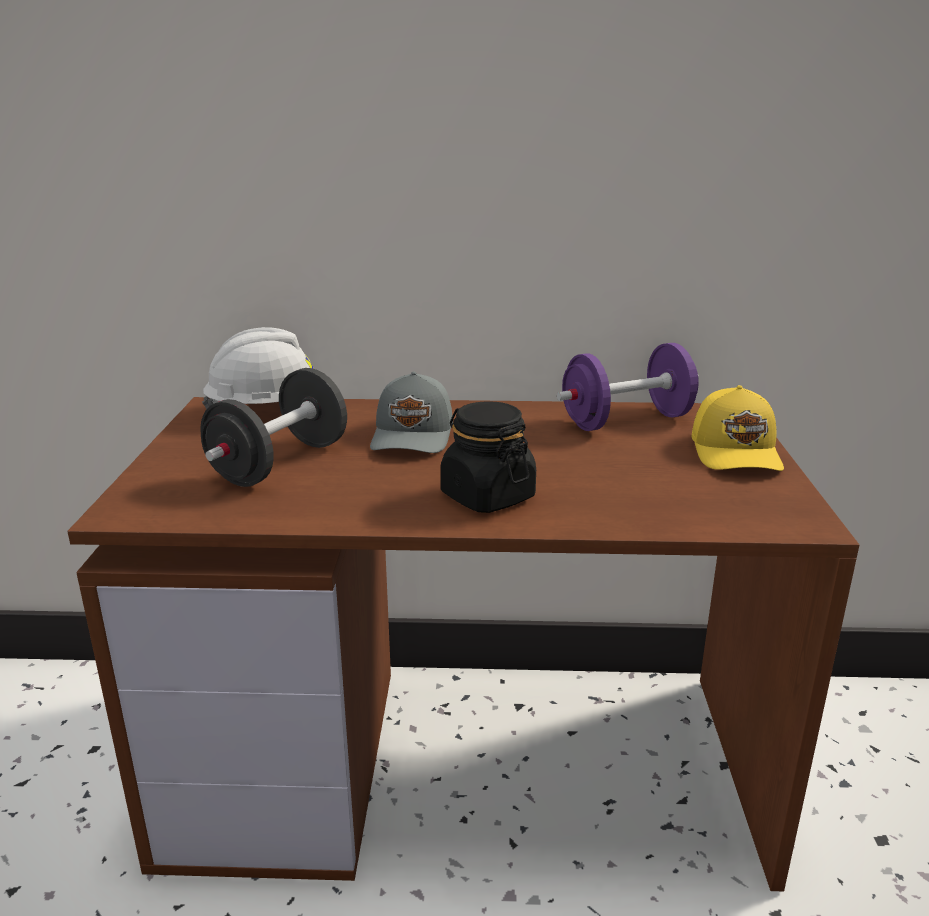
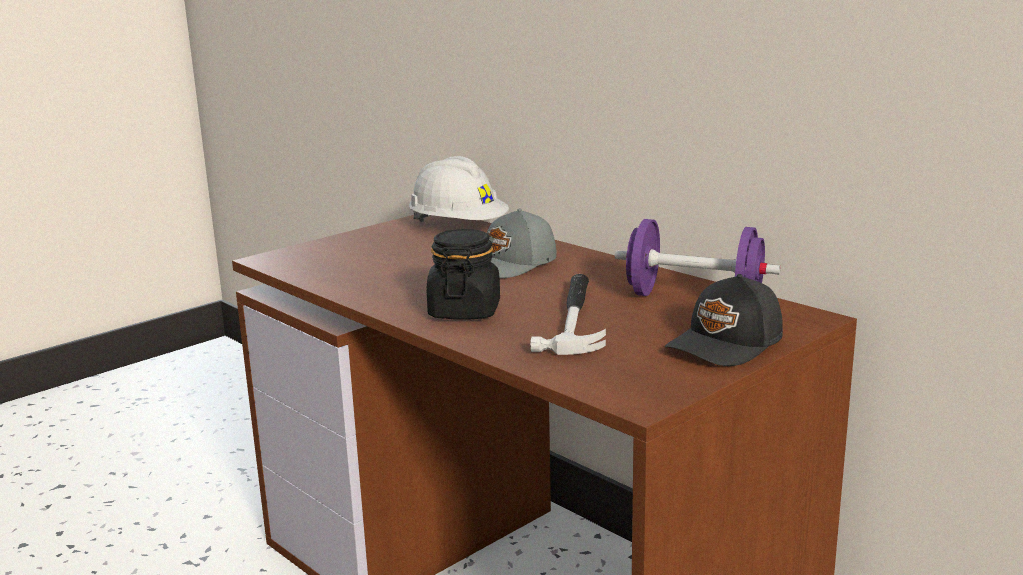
camera: 45 degrees right, 5 degrees down
(280, 463) = (395, 258): black dumbbell -> none
(590, 469) = (574, 318): none -> hammer
(737, 452) = (727, 345): yellow cap -> black cap

